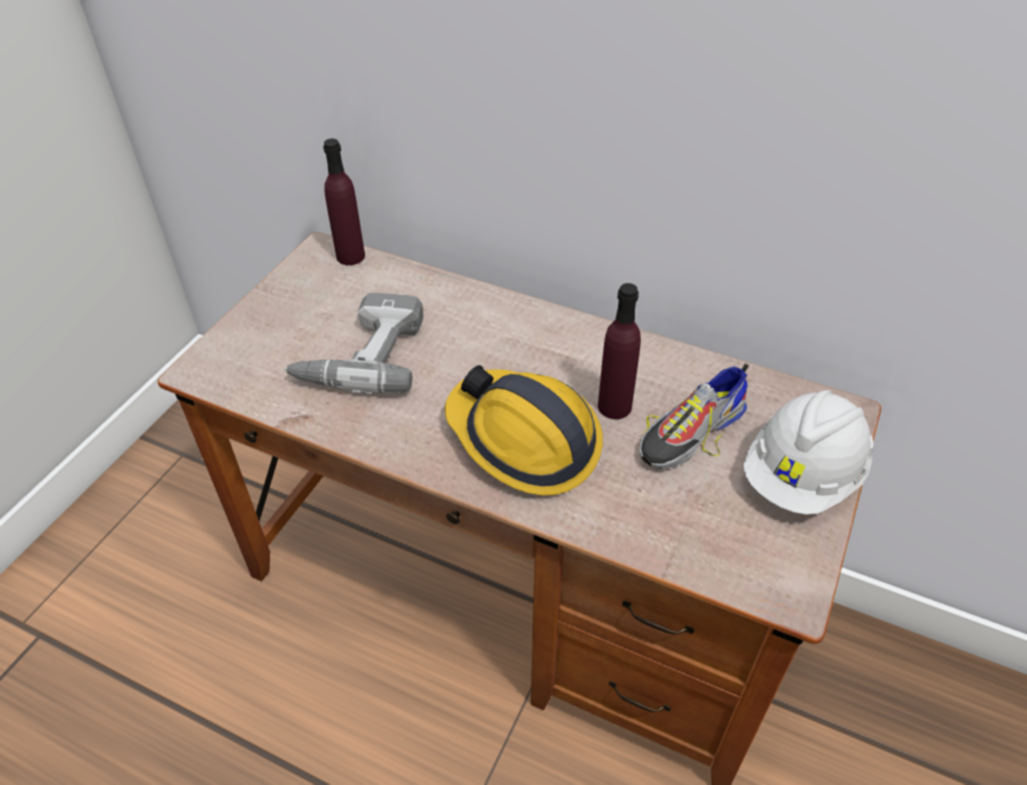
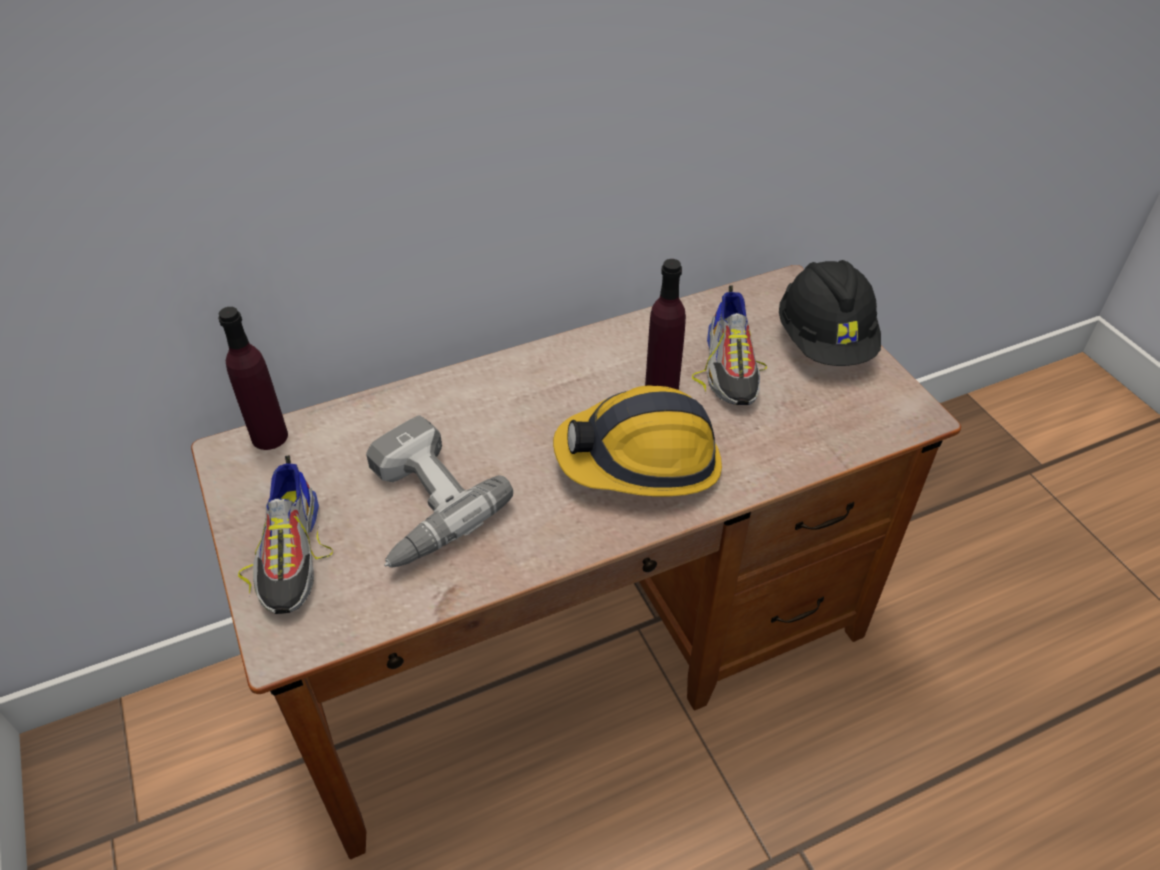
camera: 50 degrees left, 0 degrees up
(268, 327) = (291, 553): none -> shoe
(802, 476) = (825, 341): white hard hat -> black hard hat

